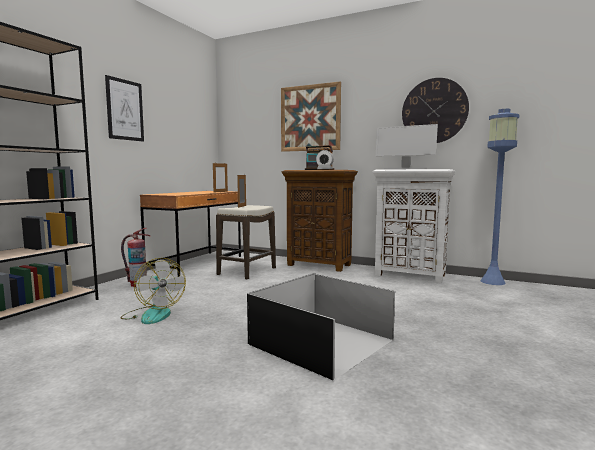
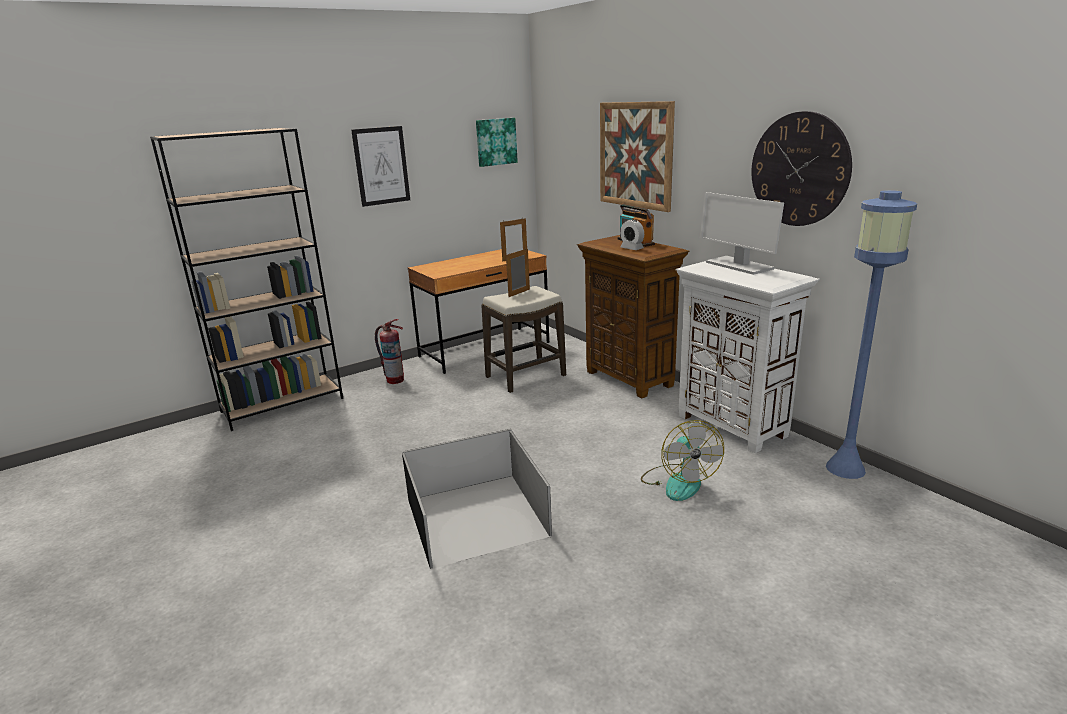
camera: 30 degrees right, 15 degrees up
(153, 314) = (369, 433): fan -> fan (678, 482)
(197, 114) = (495, 142): none -> picture

